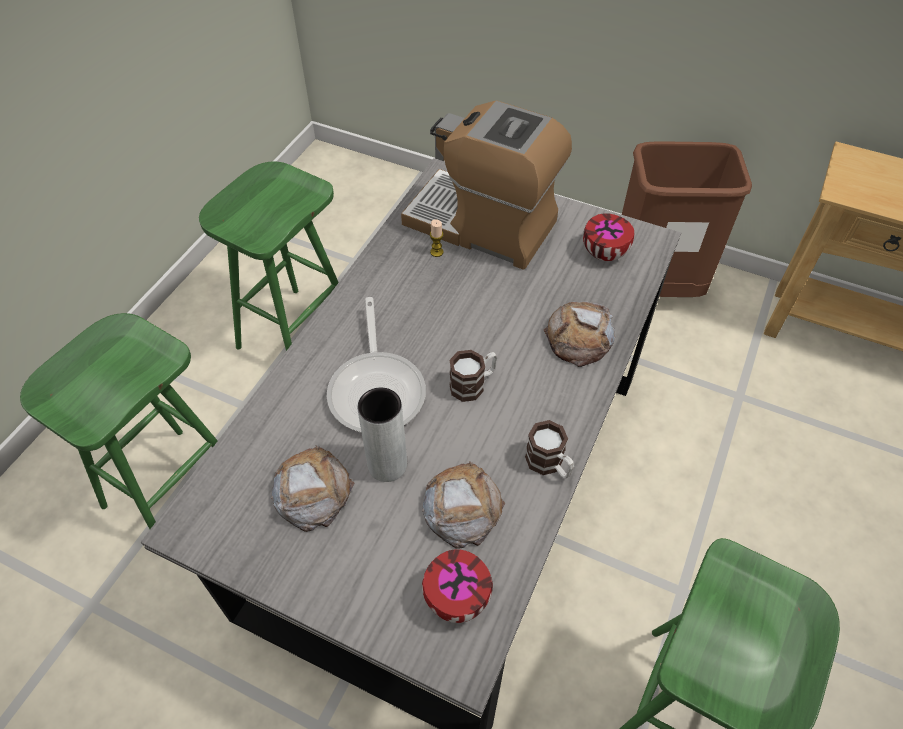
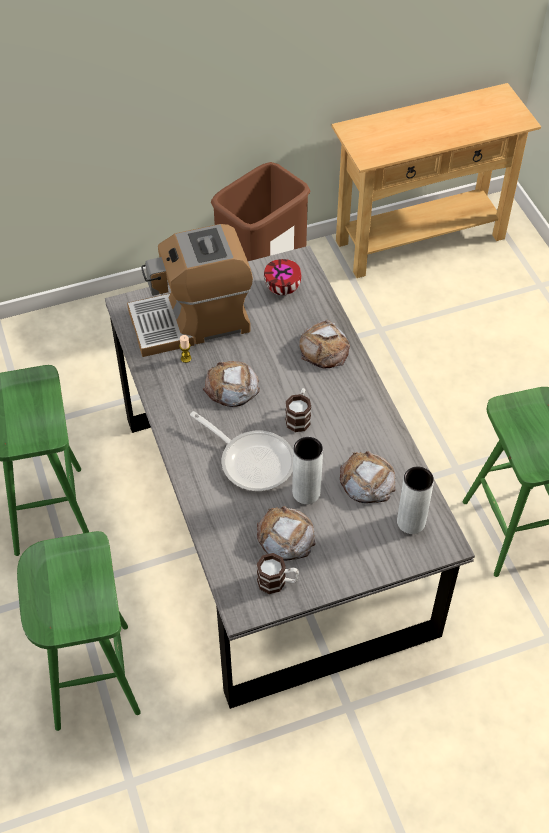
camera: 45 degrees left, 0 degrees up
(444, 306) = (231, 387): none -> bread
(455, 598) = (411, 522): bowl -> grey vase
(549, 464) = (383, 426): mug -> mug (277, 582)

